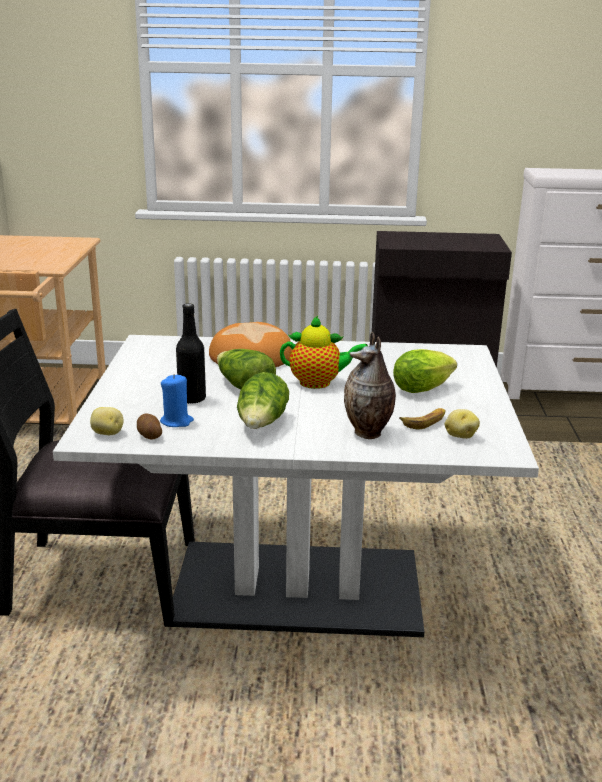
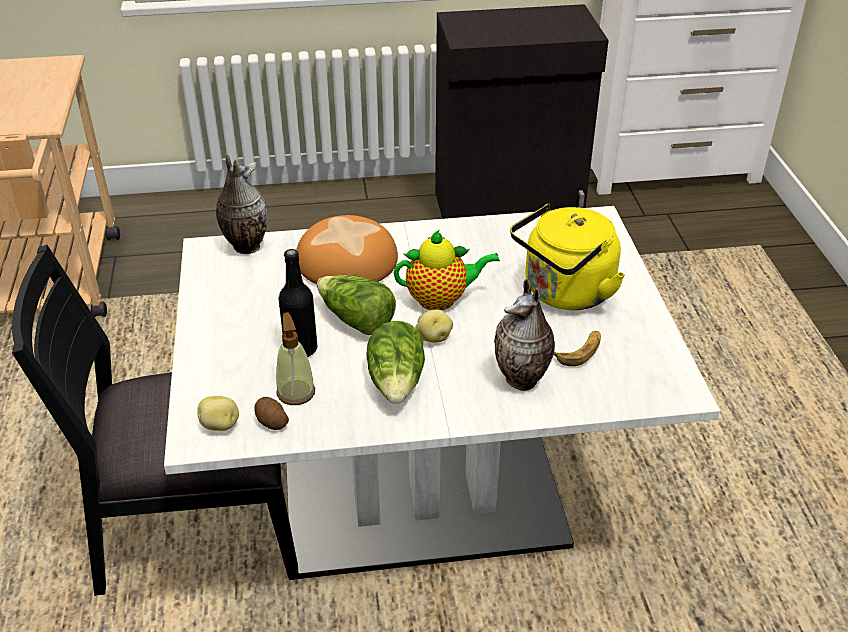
camera: 10 degrees left, 15 degrees up
(174, 342) = (245, 246): none -> vase
(177, 421) = (296, 392): blue candle -> soap dispenser
(425, 388) = (564, 293): lettuce -> yellow kettle
(460, 436) = (624, 370): potato -> potato (433, 337)

